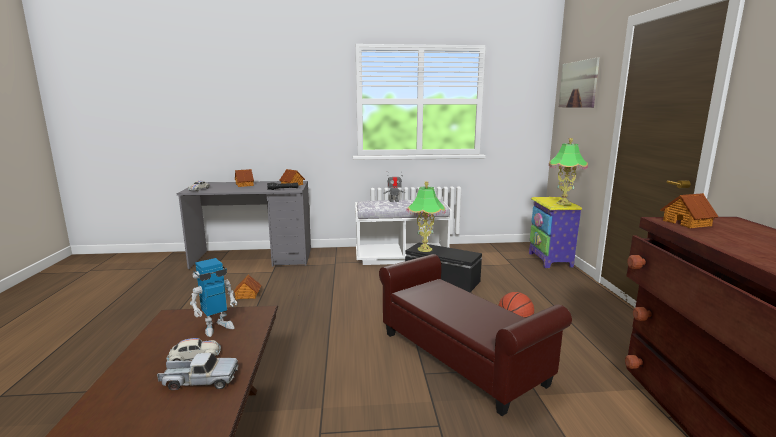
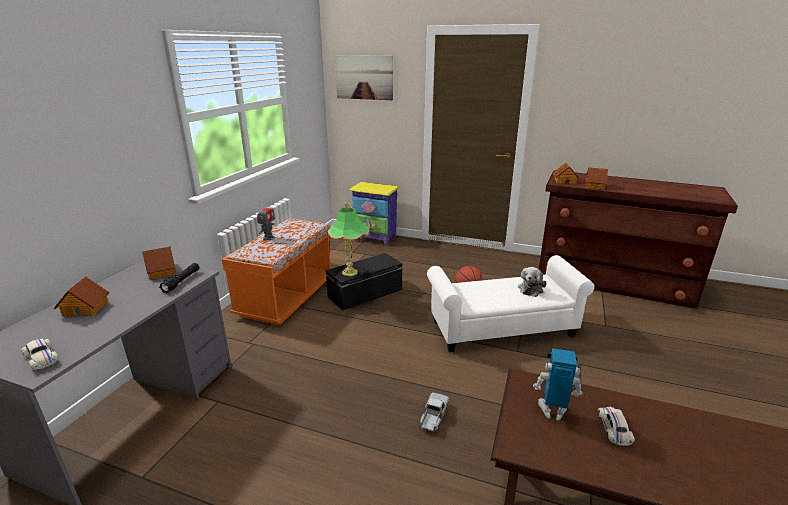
camera: 65 degrees left, 10 degrees up
(200, 380) = (654, 426): toy truck -> toy truck (433, 416)
(217, 327) = (552, 411): toy robot -> toy robot turned 60 degrees counterclockwise
(247, 295) = (277, 437): toy house -> toy house (595, 186)
(401, 257) = (286, 297): white bench -> orange bench
(460, 357) = (502, 328): brown ottoman -> white ottoman
(487, 320) = (531, 289): none -> plush toy
(563, 203) = (384, 187): table lamp -> none

